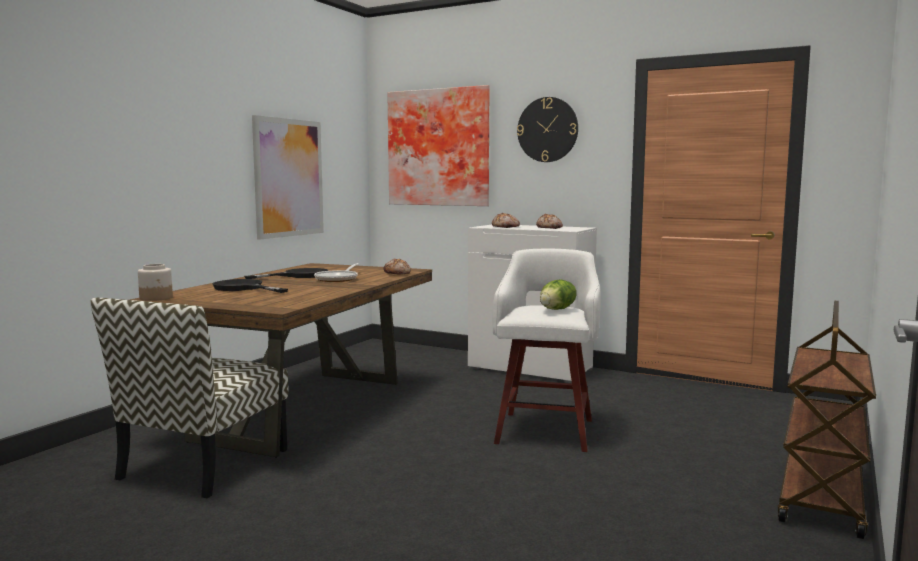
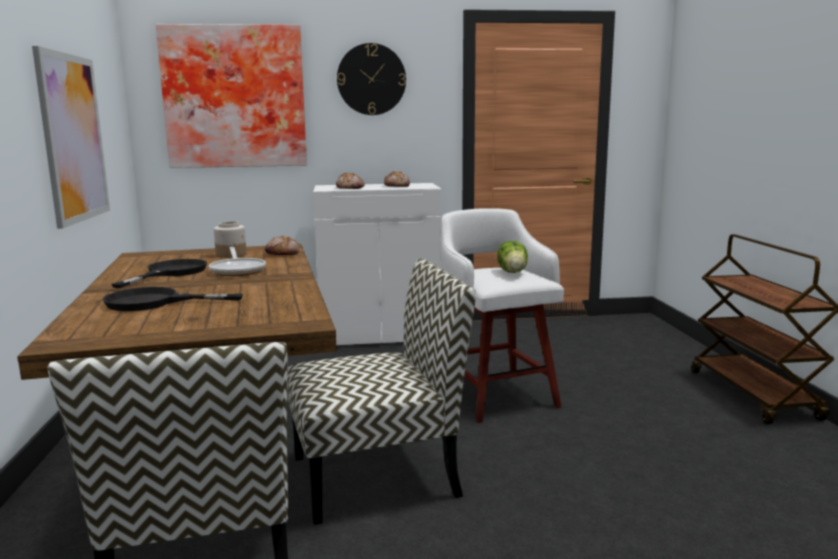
camera: 35 degrees left, 5 degrees up
(156, 298) = (67, 341): jar -> jar (231, 255)
(365, 453) = (377, 474): none -> chair

